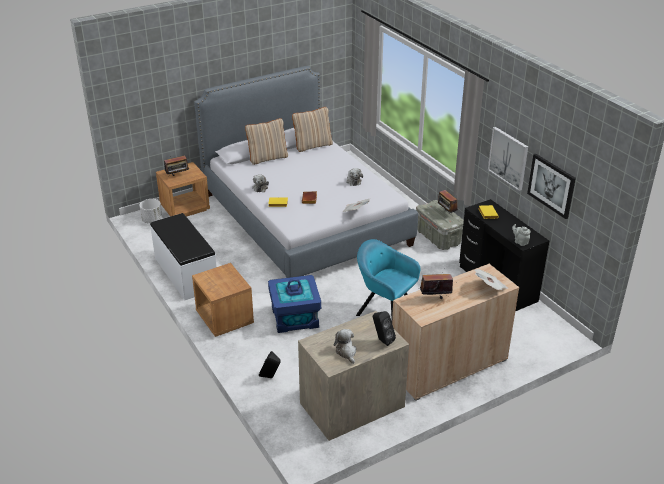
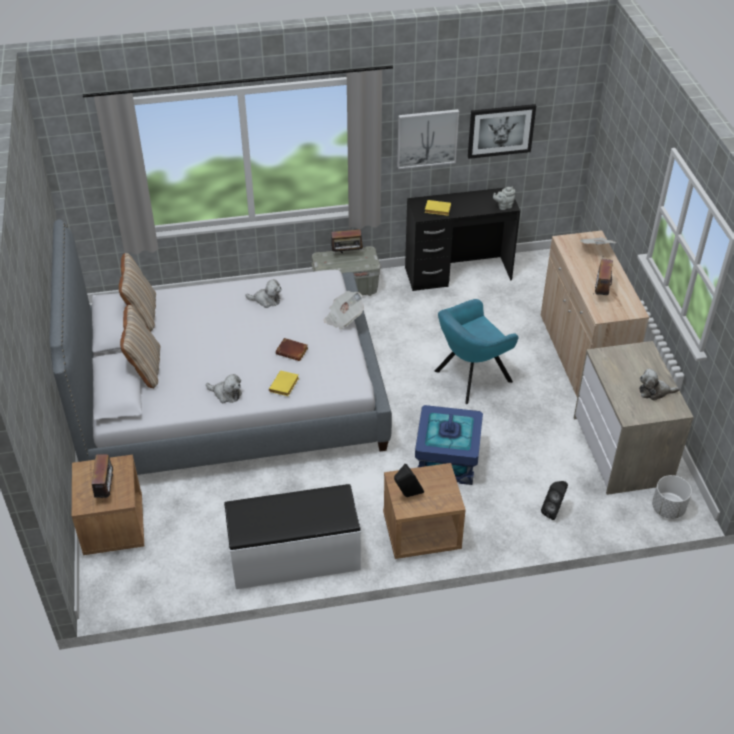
camera: 70 degrees left, 10 degrees up
(152, 220) = (123, 576): white planter -> white planter (667, 508)
(382, 340) = (641, 359): black speaker -> black speaker (407, 495)

